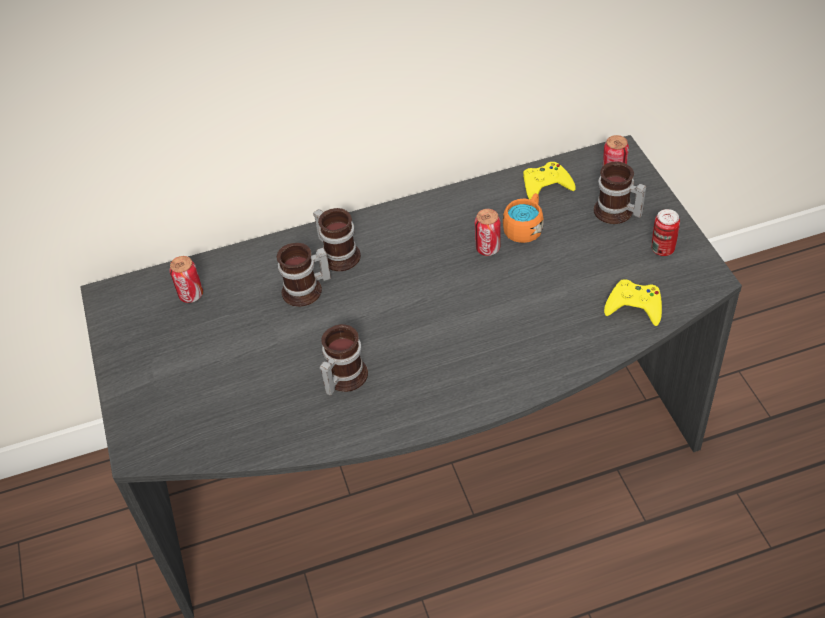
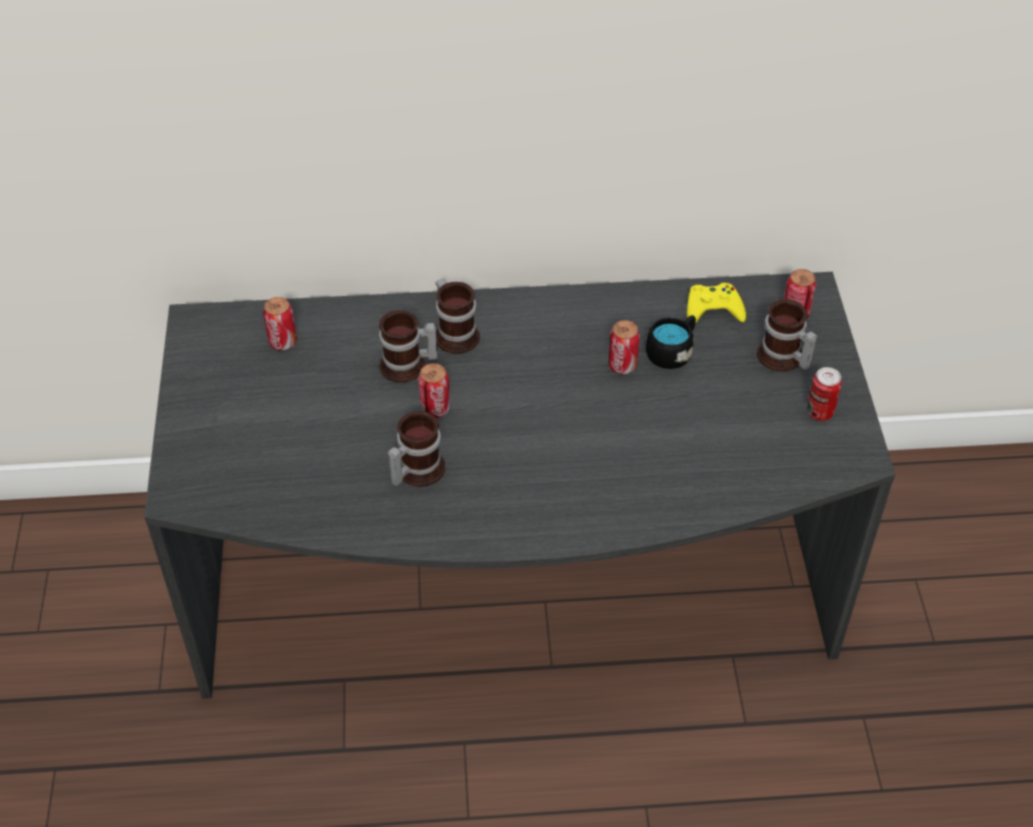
camera: 10 degrees right, 0 degrees up
(342, 321) = (435, 409): none -> can
(525, 228) = (672, 352): orange mug -> black mug
(634, 306) = (763, 469): yellow game controller -> none

